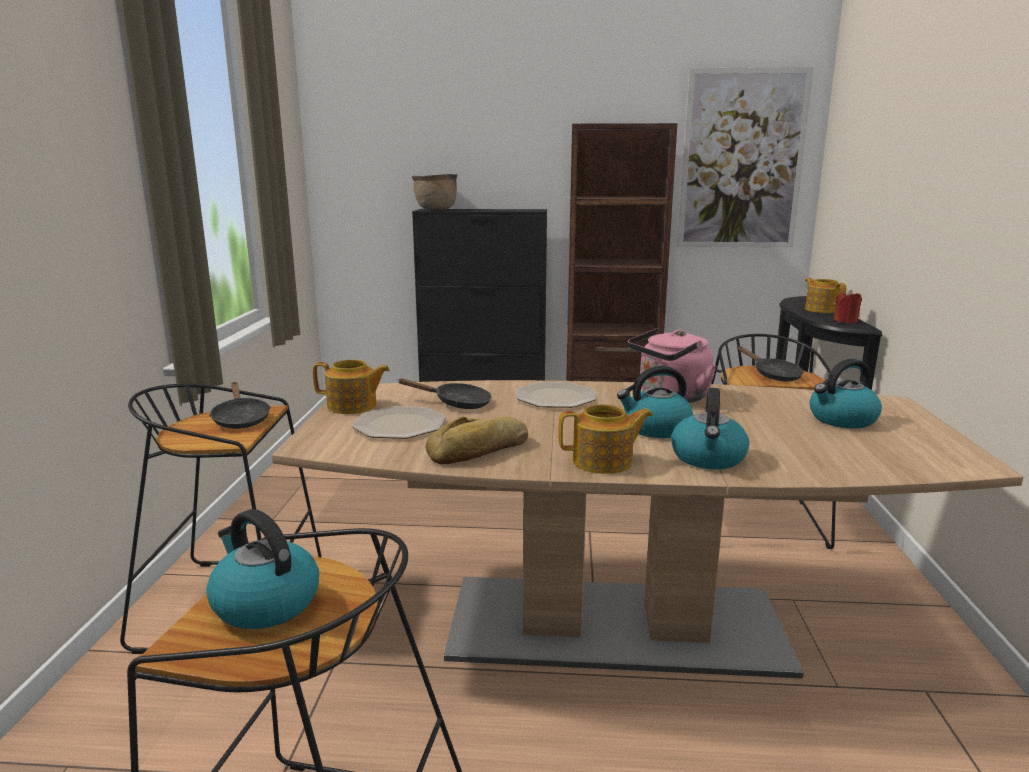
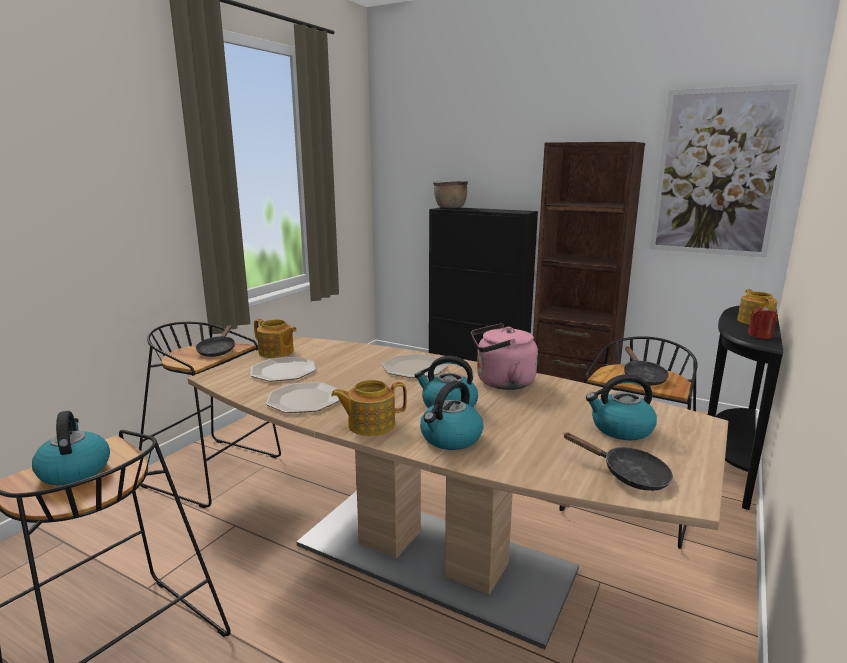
camera: 25 degrees right, 0 degrees up
(457, 403) = (341, 361): black frying pan -> black frying pan (628, 475)
(480, 450) = (304, 399): bread -> plate
(604, 462) = (370, 425): teapot -> teapot turned 150 degrees clockwise

